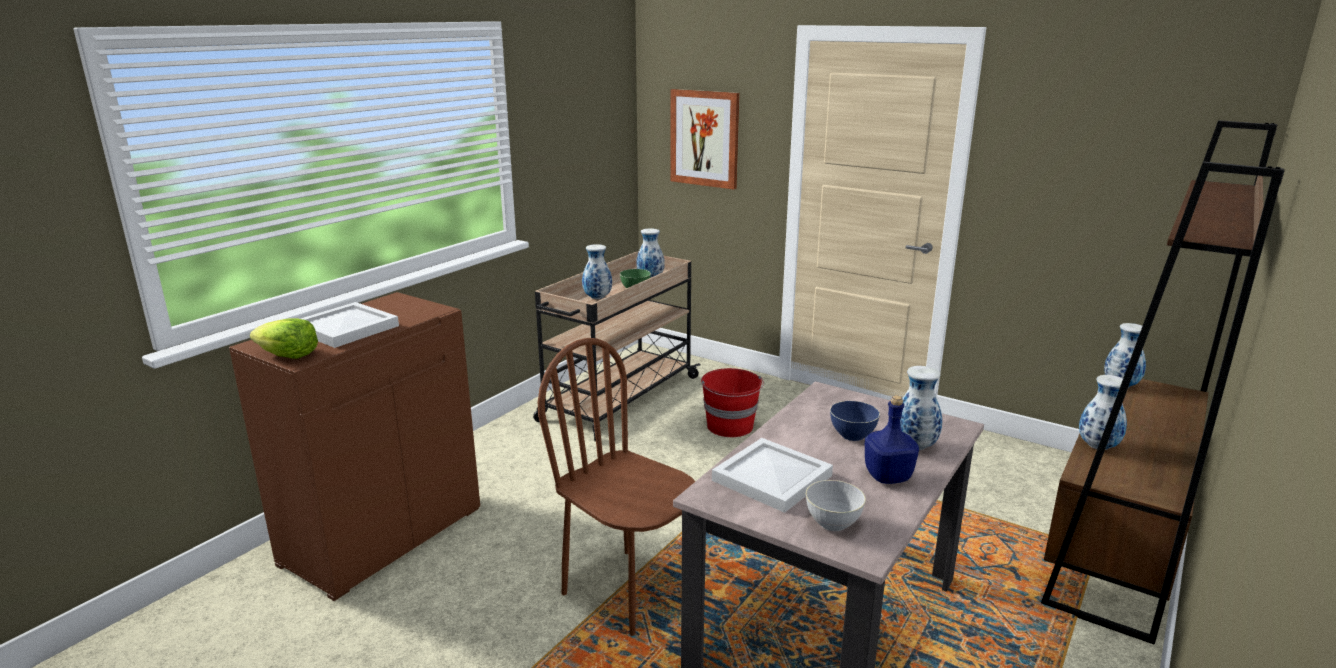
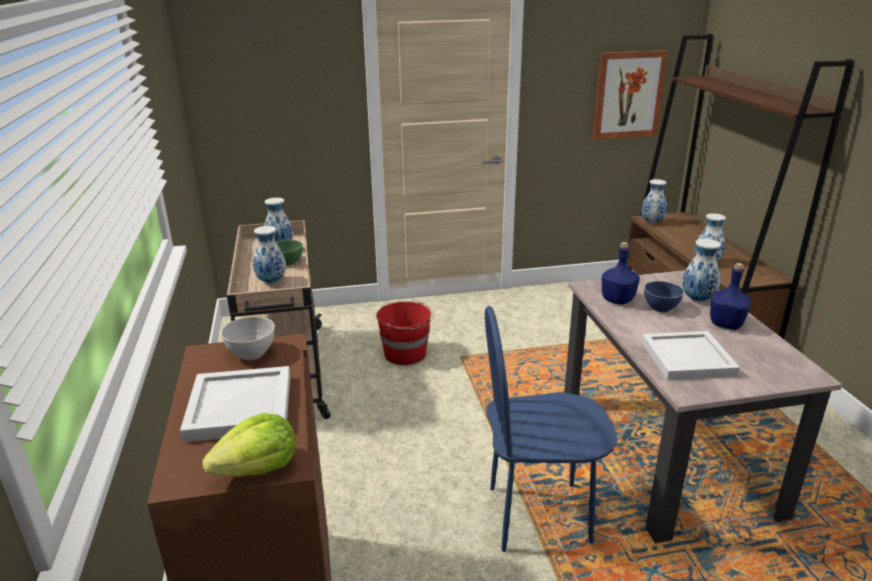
camera: 45 degrees left, 5 degrees up
(628, 591) = (539, 515): brown chair -> blue chair
(704, 138) = (272, 98): picture -> picture (628, 95)
(825, 412) = (618, 300): none -> blue bottle
(833, 523) = (766, 367): grey bowl -> grey bowl (251, 353)

